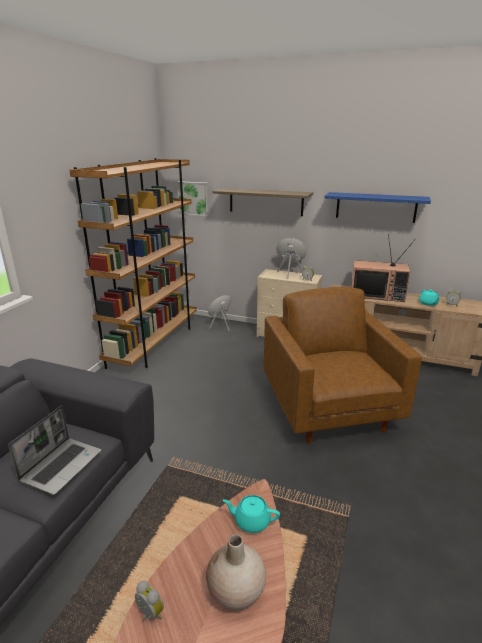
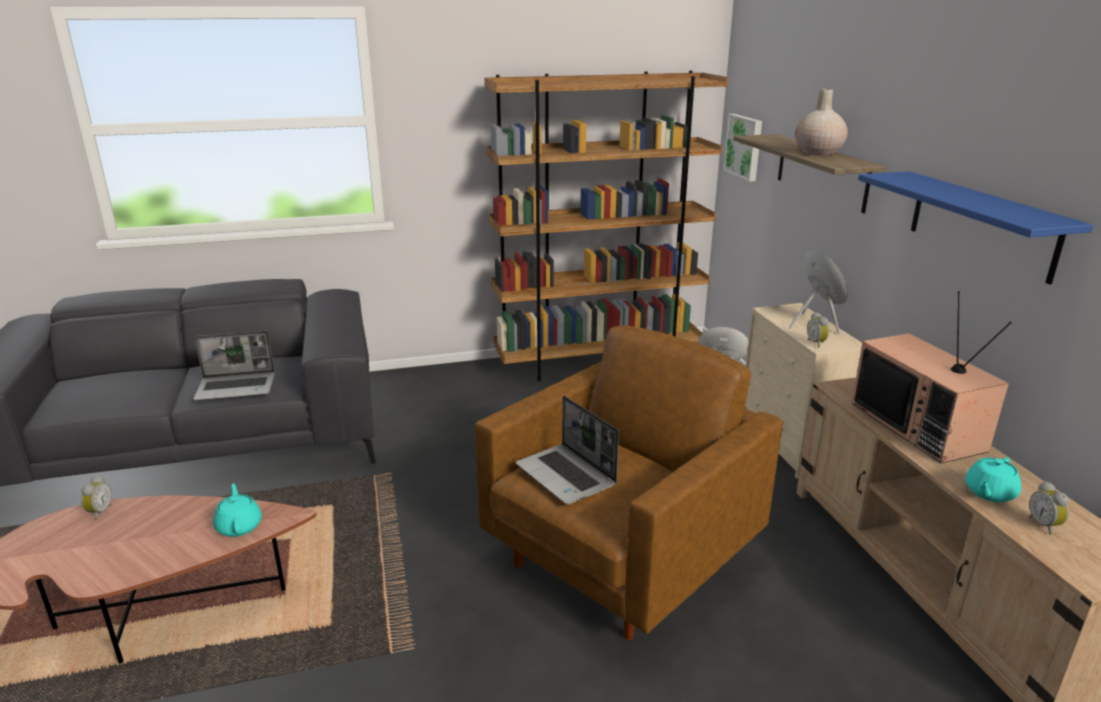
camera: 55 degrees right, 0 degrees up
(236, 590) = (140, 549): beige vase -> beige vase (817, 153)
(337, 373) = (567, 476): none -> laptop

